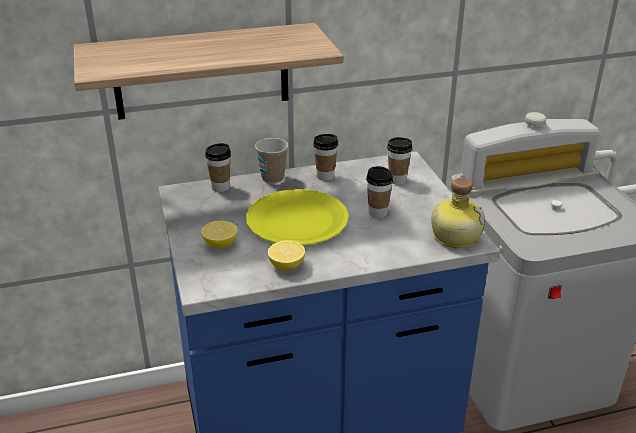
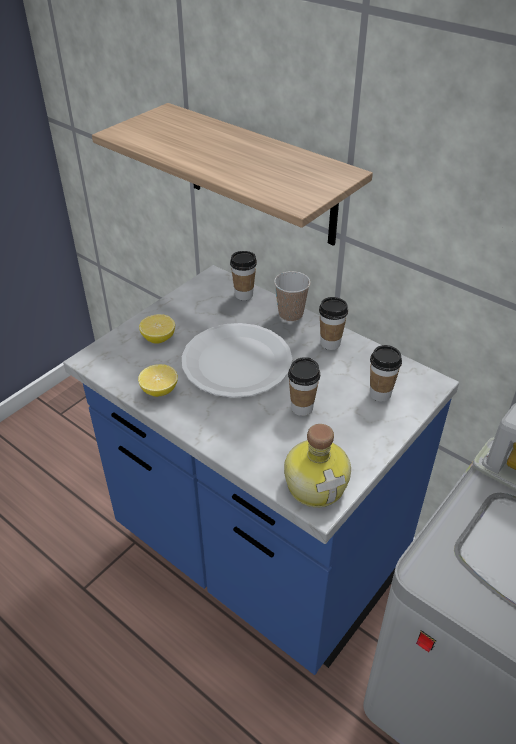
camera: 55 degrees right, 10 degrees up
(297, 220) = (237, 362): yellow plate -> white plate

